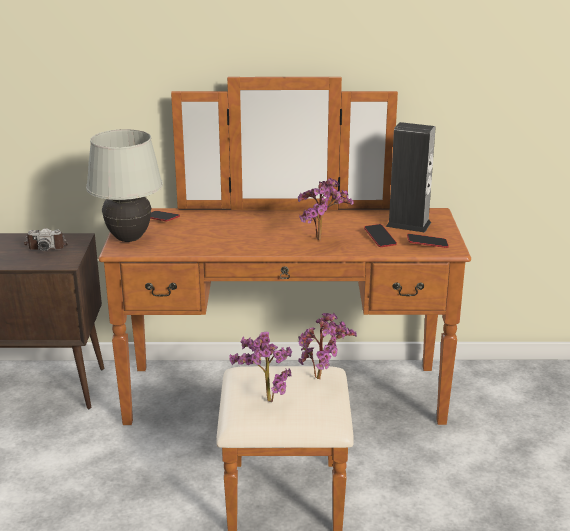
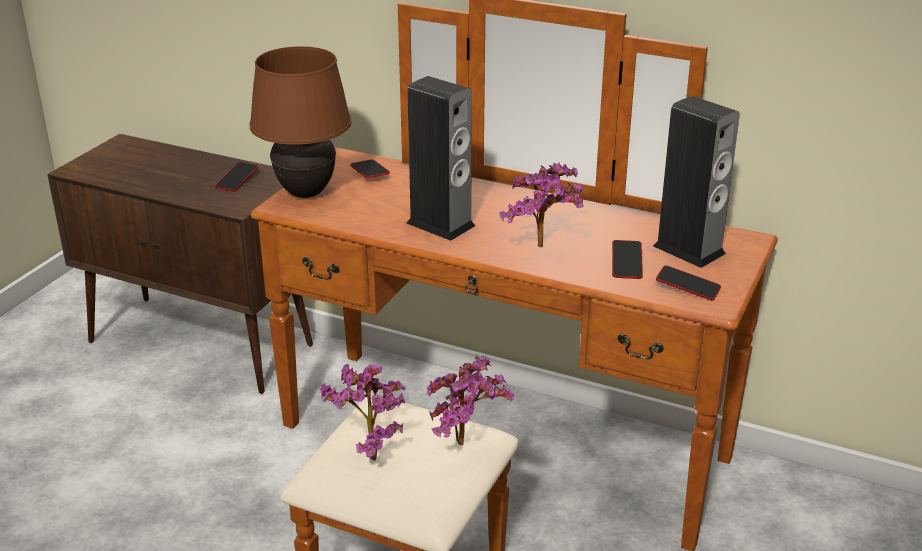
camera: 25 degrees right, 5 degrees up
(46, 246) = (237, 180): camera -> phone
(128, 239) = (305, 193): white table lamp -> brown table lamp
(242, 239) = (440, 224): none -> speaker

